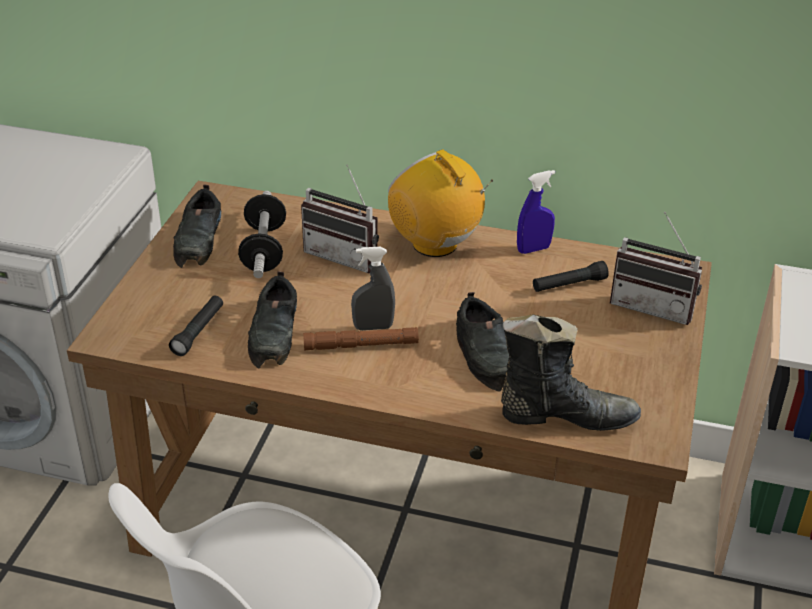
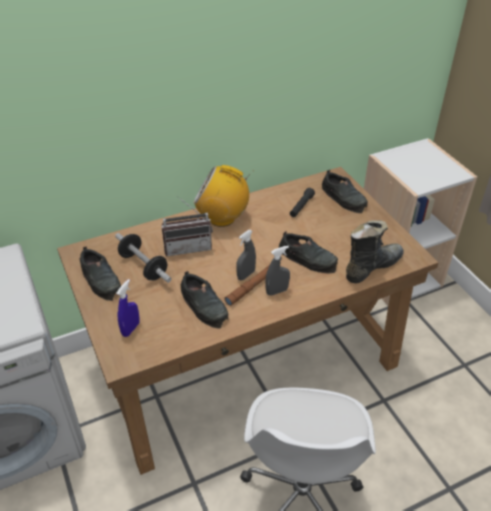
camera: 40 degrees left, 5 degrees up
(198, 331) = (166, 328): black flashlight -> none
(386, 369) = (277, 291): none -> grey spray bottle
(533, 249) = (267, 197): blue spray bottle -> blue spray bottle (130, 329)
(654, 305) = (344, 197): radio -> black shoe

